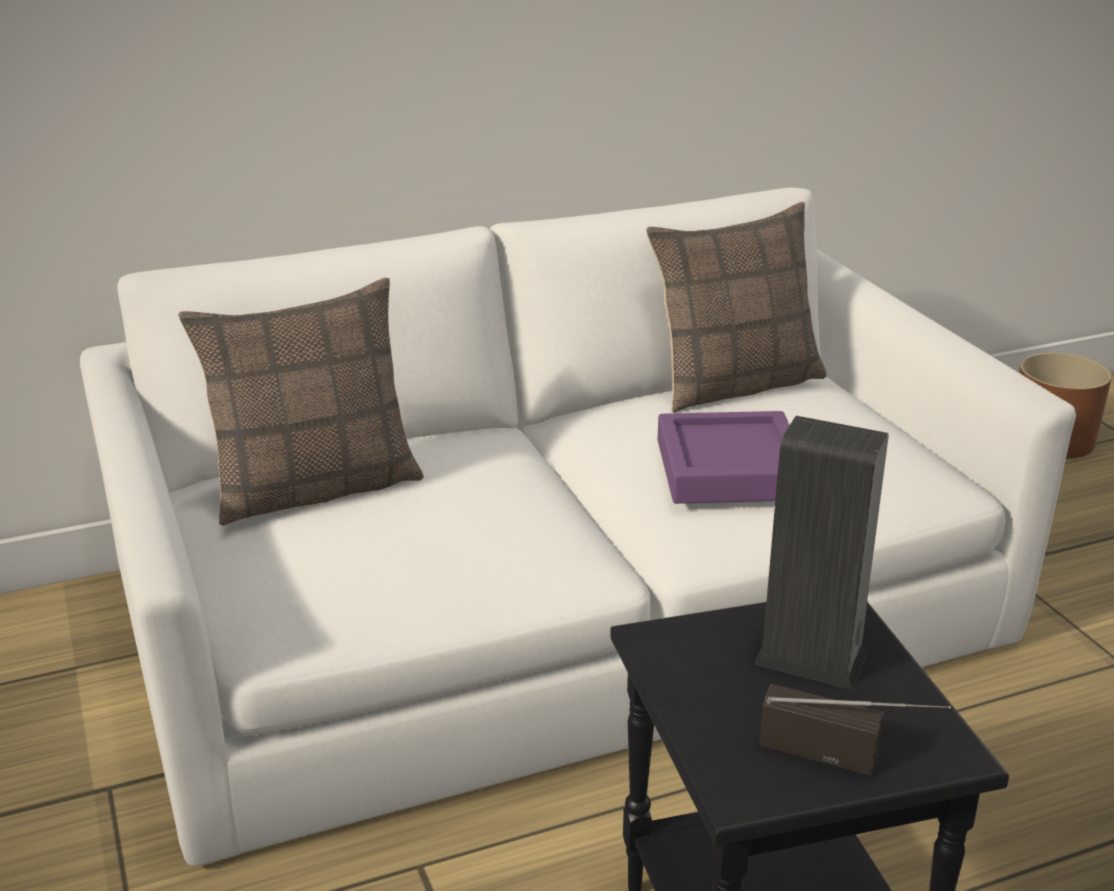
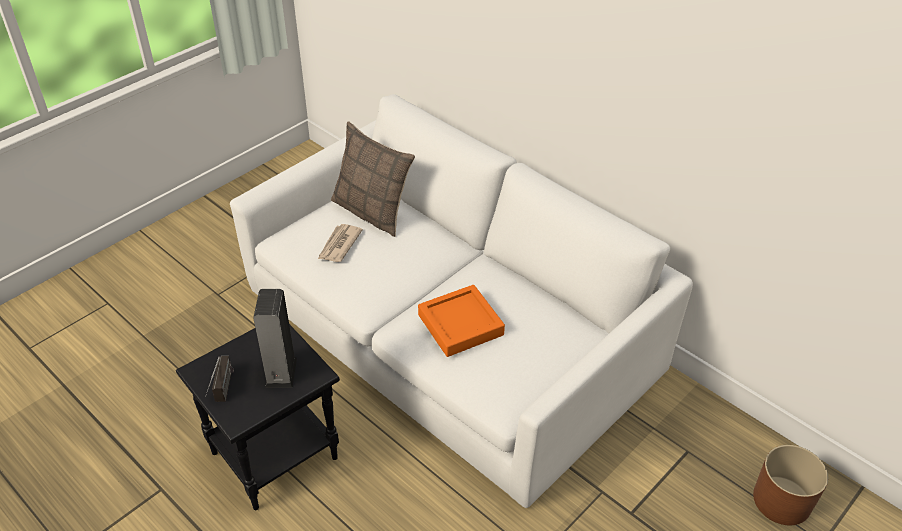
camera: 65 degrees right, 15 degrees up
(381, 548) = (339, 245): none -> newspaper
(729, 470) = (460, 325): purple tray -> orange tray
(735, 384) = (554, 306): pillow -> none

